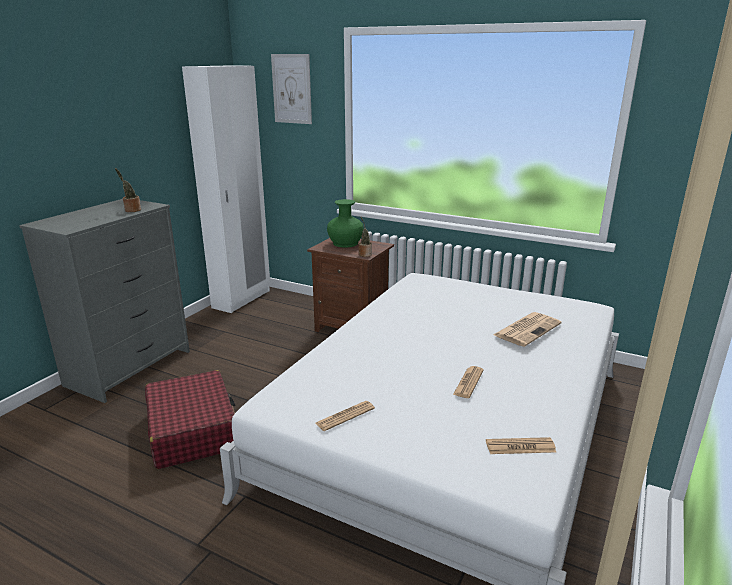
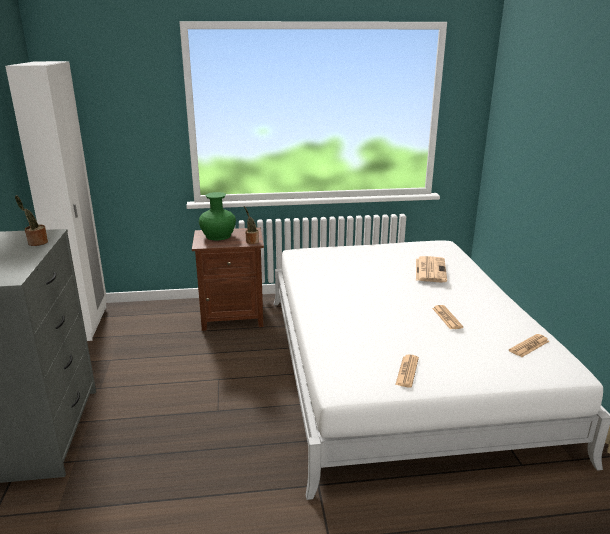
camera: 35 degrees left, 0 degrees up
(193, 430) = (200, 457): red suitcase -> none
(291, 89) = (117, 85): picture -> none

